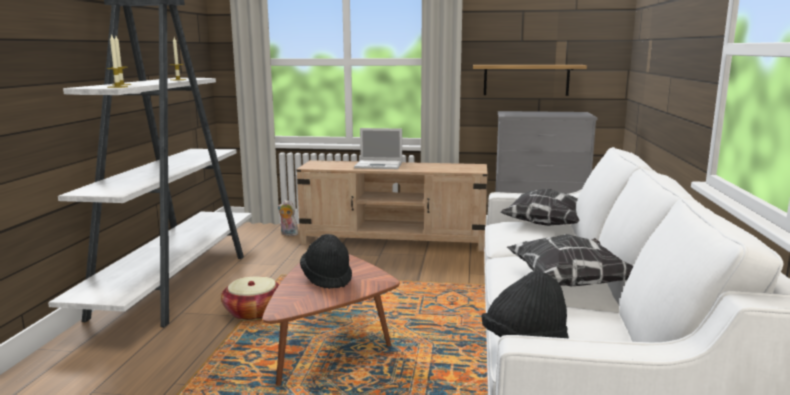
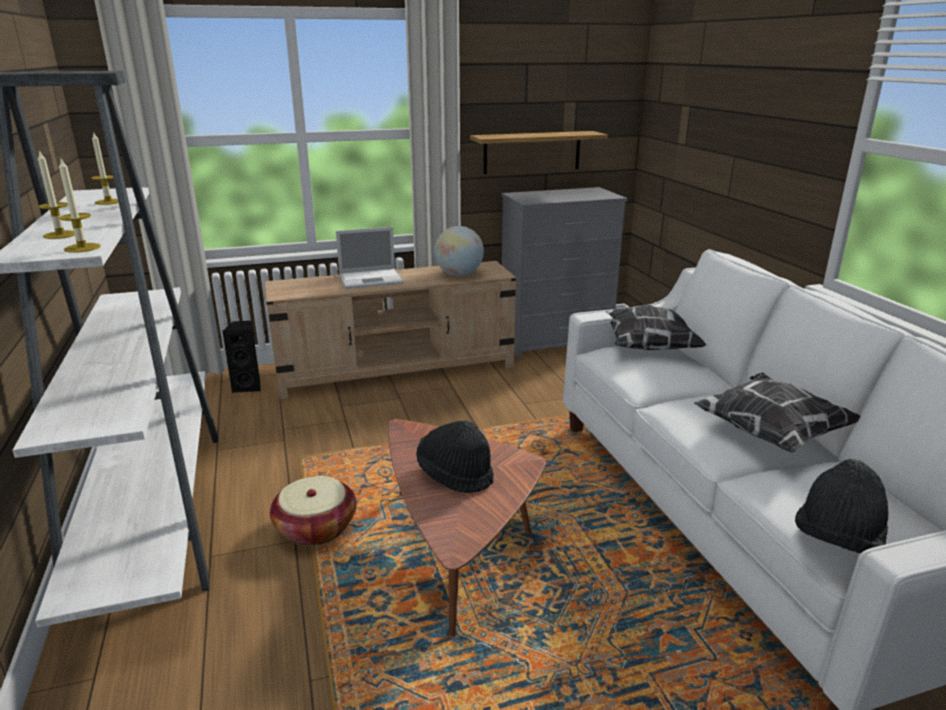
camera: 25 degrees left, 10 degrees up
(288, 234) = (248, 386): plush toy -> black speaker
(445, 168) = (459, 275): none -> globe

